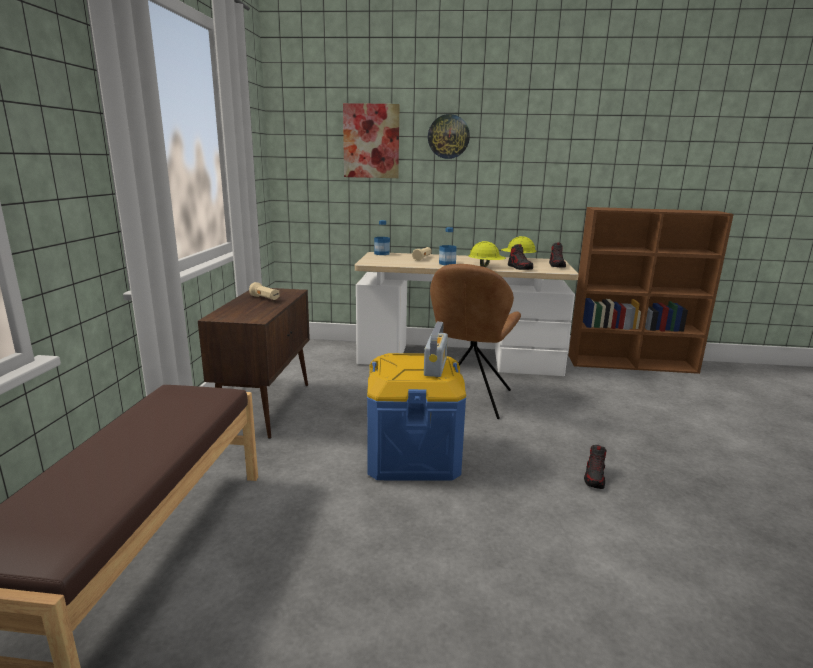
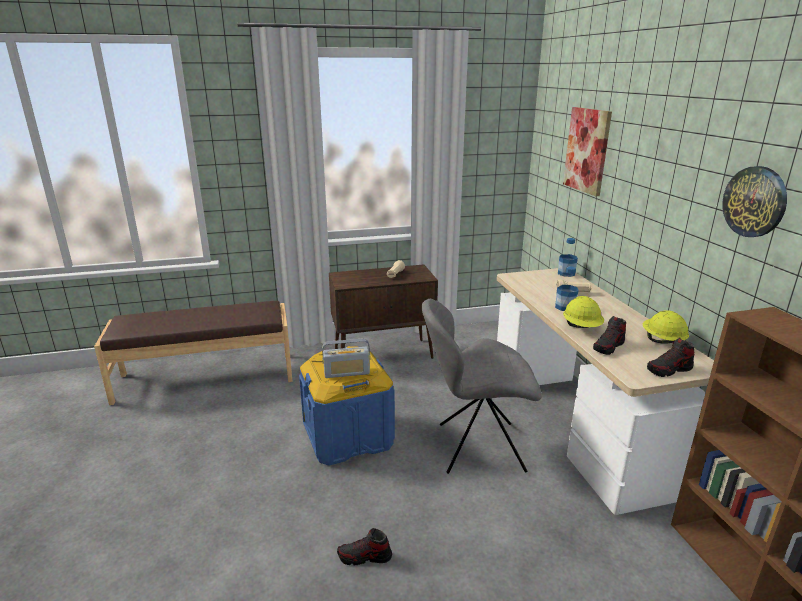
camera: 70 degrees right, 5 degrees up
(448, 136) = (644, 157): wall clock -> wall clock (755, 202)
(469, 400) = (476, 447): brown chair -> grey chair

